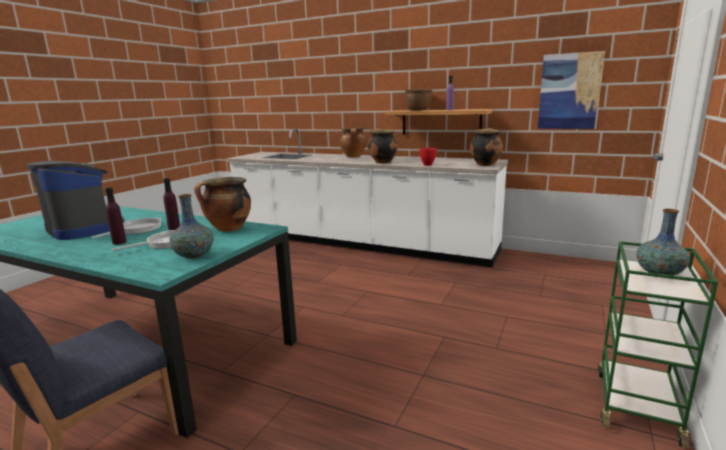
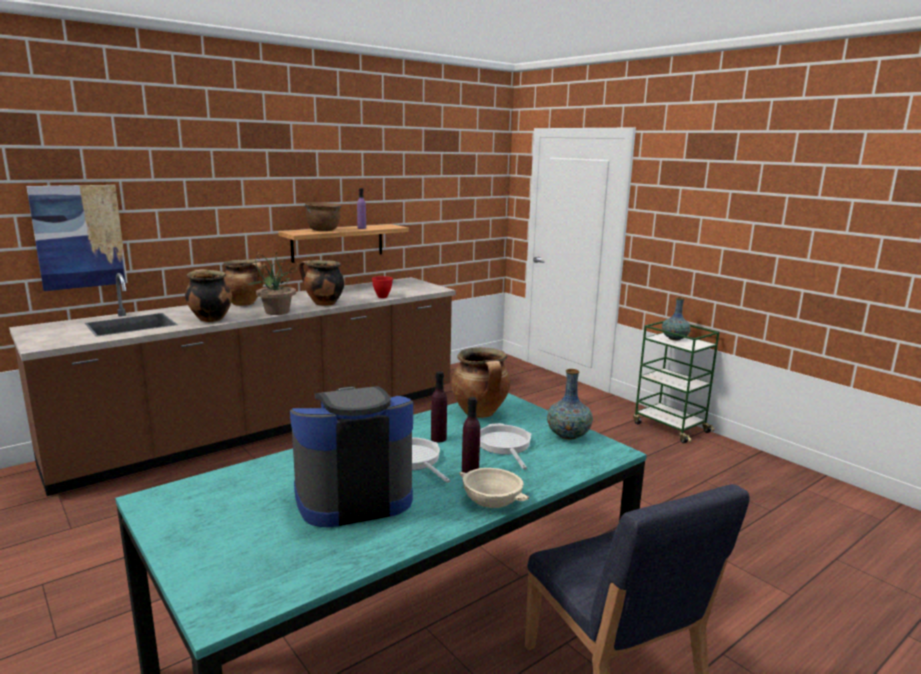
camera: 65 degrees left, 0 degrees up
(71, 253) = (491, 500): none -> beige bowl
(346, 161) = (276, 312): none -> potted plant
(358, 243) = (271, 426): white counter -> brown counter
(485, 164) = (423, 286): cooking pot -> cooking pot (210, 319)
(569, 91) = (452, 204): picture -> picture (79, 236)

